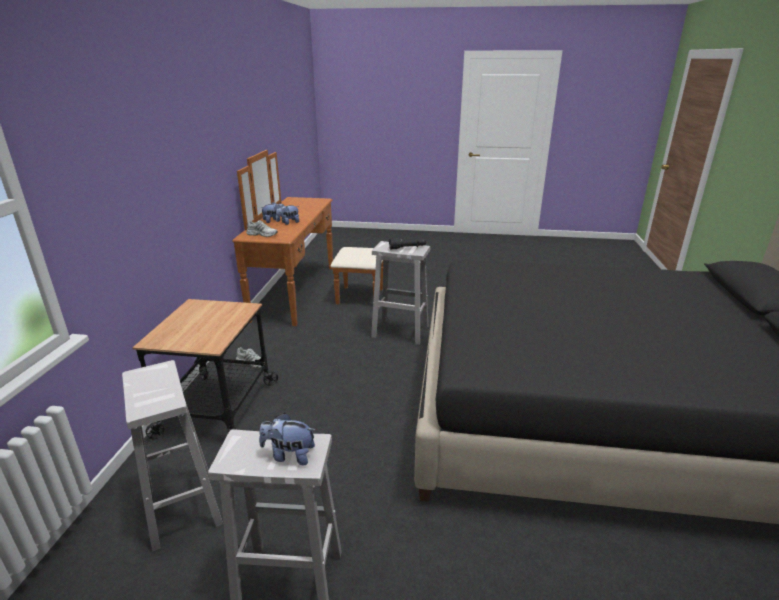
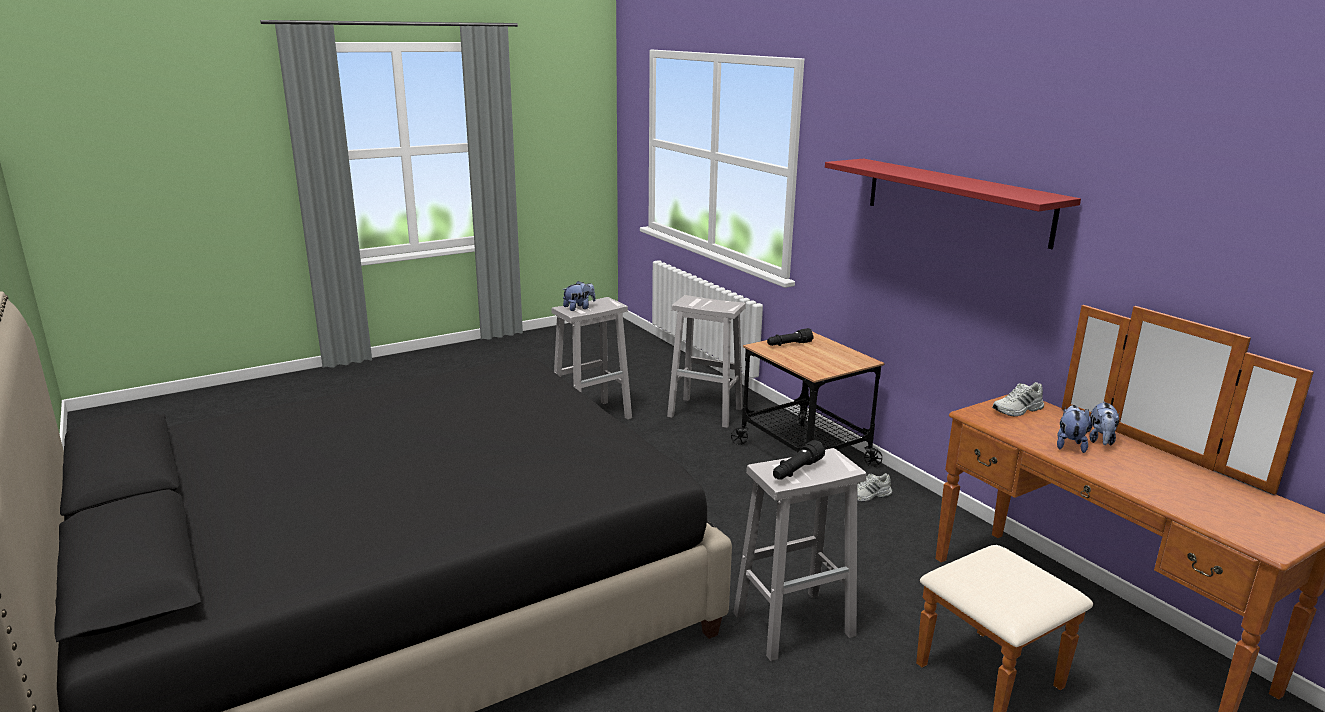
camera: 140 degrees right, 5 degrees down
(174, 145) = (955, 200): none -> red shelf
(191, 338) = (788, 344): none -> black flashlight

